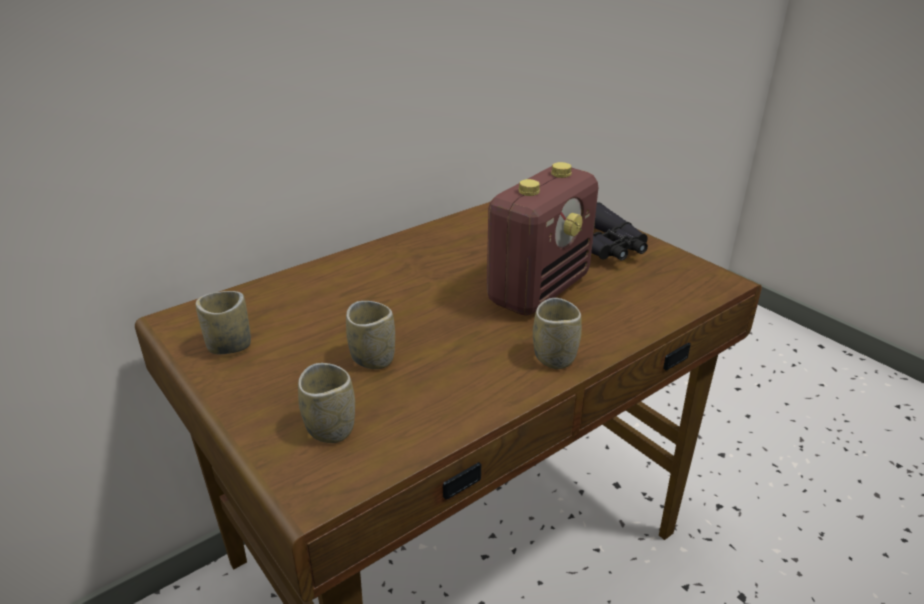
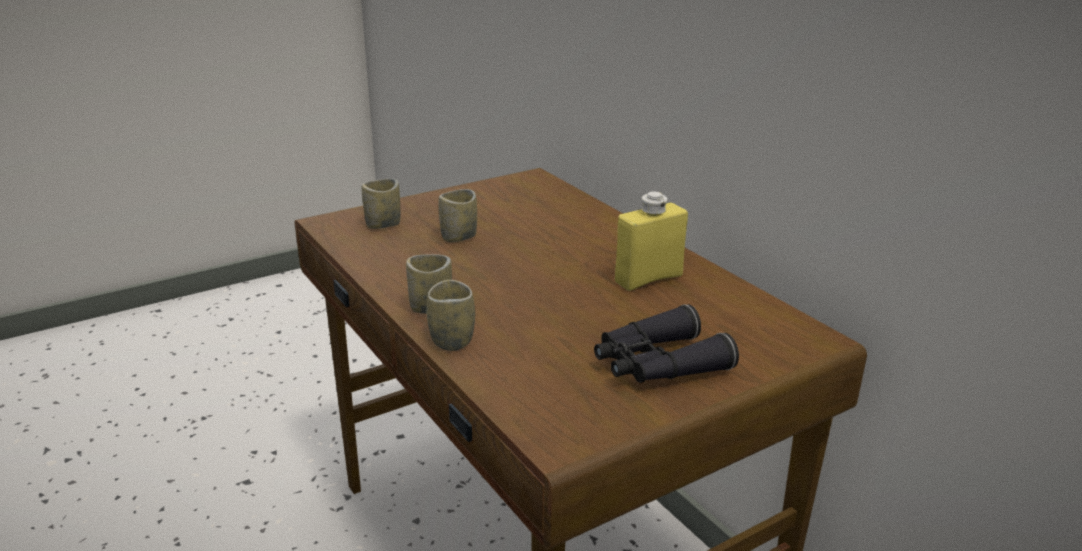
camera: 95 degrees right, 5 degrees down
(229, 346) = (493, 193): cup -> cup (452, 340)
(461, 249) = (648, 279): none -> yellow bottle
(538, 289) = (554, 312): radio -> none

